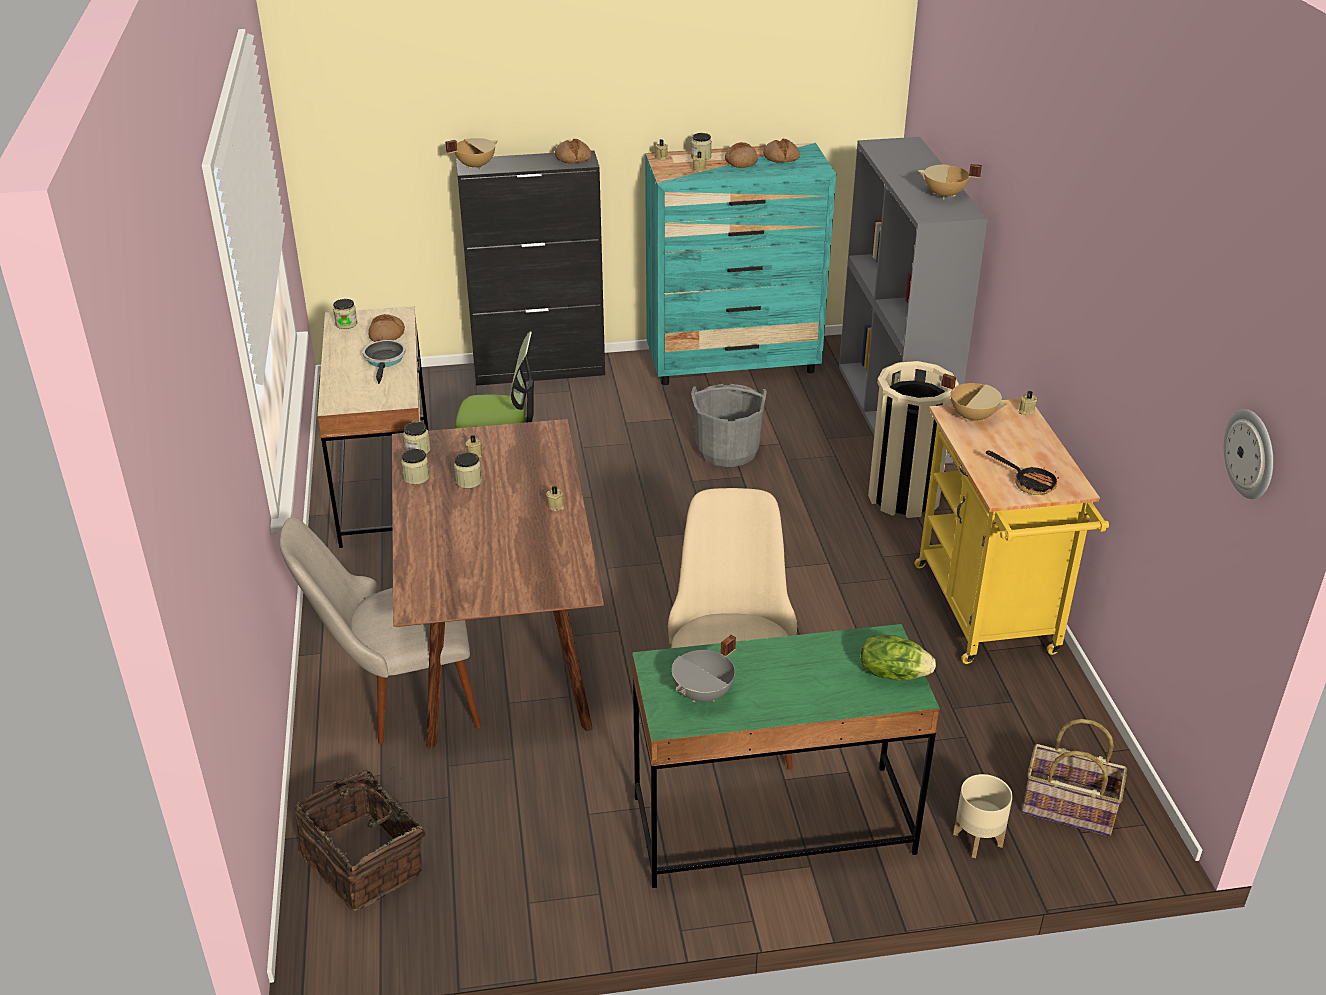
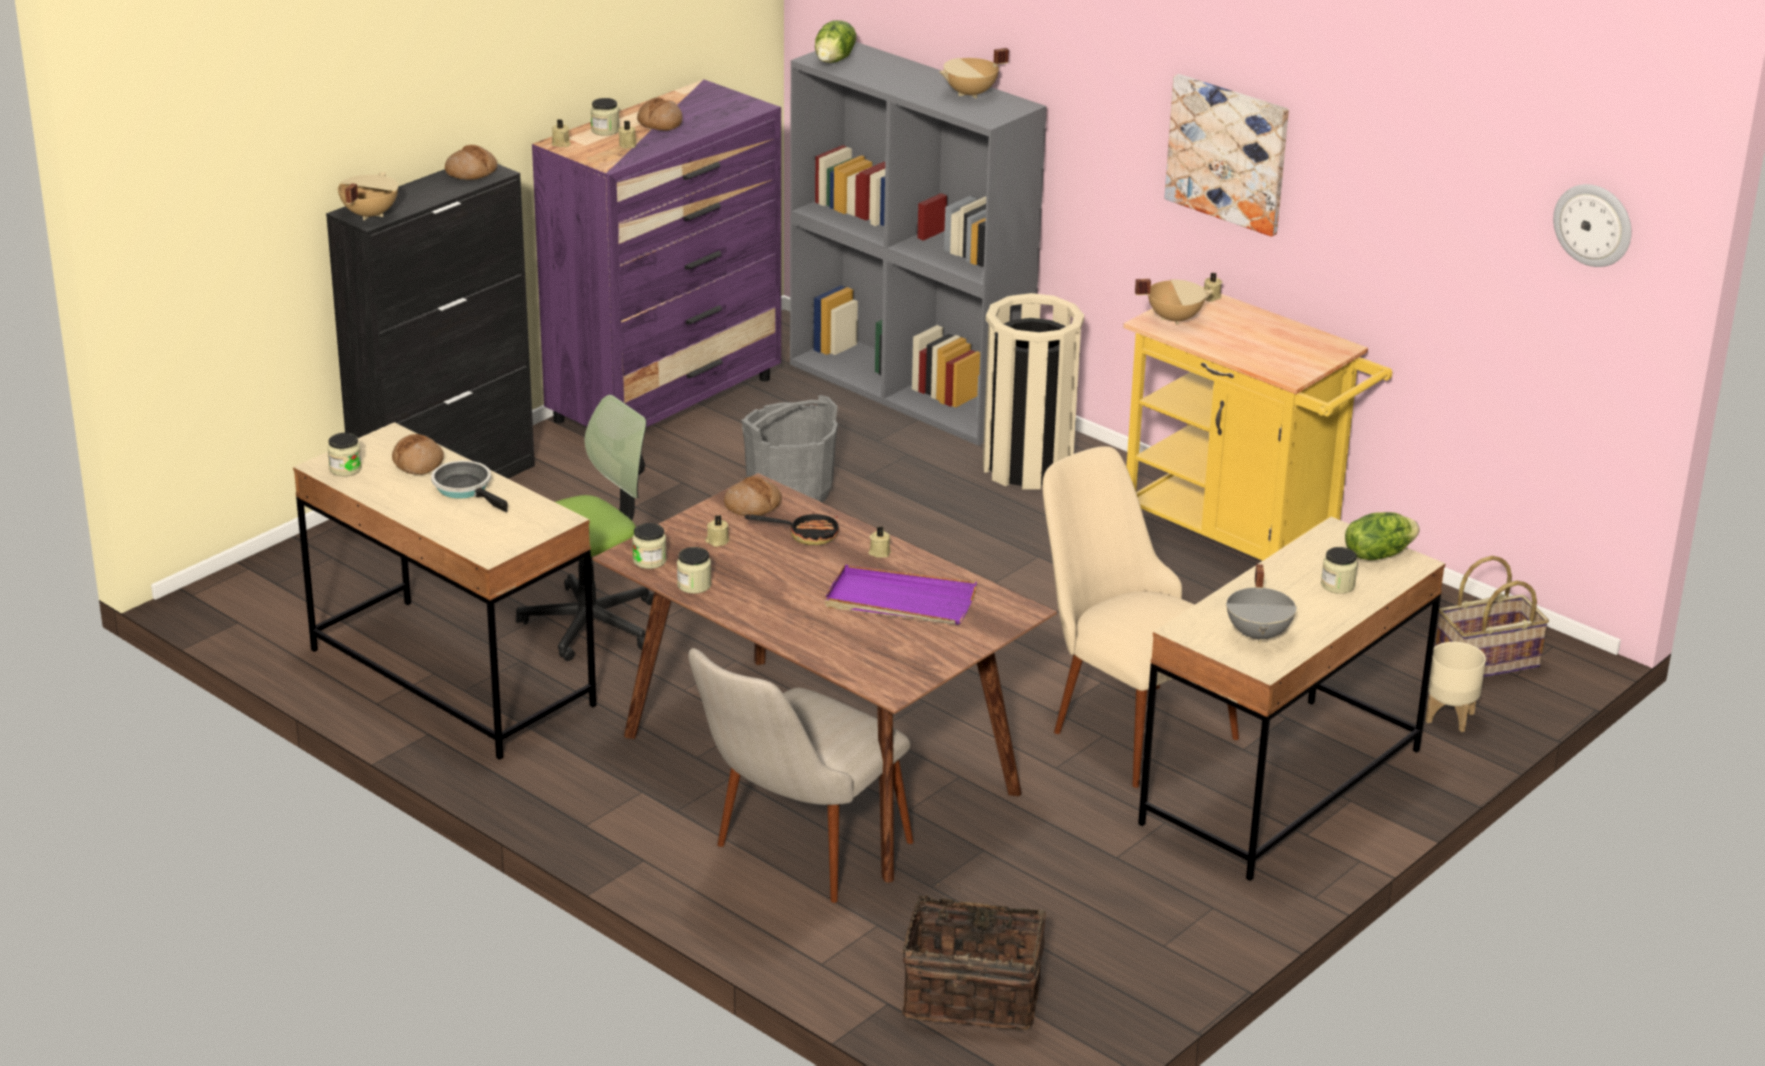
camera: 40 degrees left, 5 degrees down
(468, 481) = (755, 567): jar -> jar (1337, 585)
(515, 546) = (899, 601): none -> purple tray
(734, 362) = (666, 399): turquoise dresser -> purple dresser
(772, 825) = (1281, 787): green desk -> beige desk
(781, 157) = (695, 106): bread -> bread (753, 505)
(886, 148) = (834, 60): none -> lettuce
(1028, 483) = (1298, 357): frying pan -> frying pan (805, 535)
(1064, 293) = (1228, 153): none -> picture

